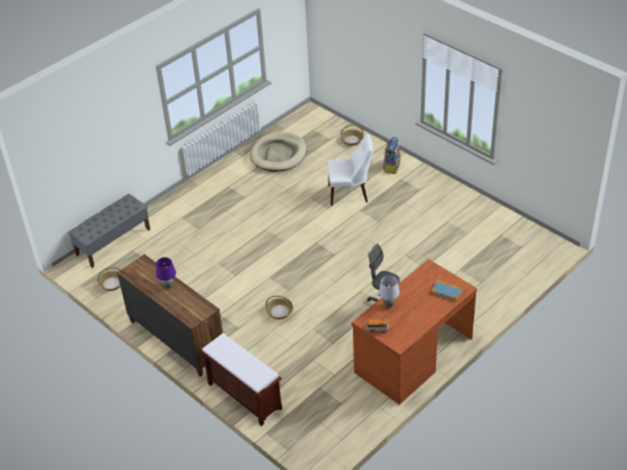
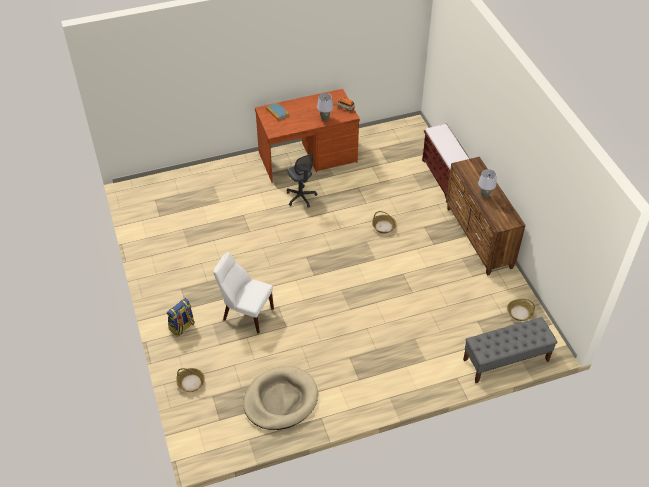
camera: 155 degrees left, 5 degrees up
(168, 286) = (485, 195): purple table lamp -> grey table lamp

